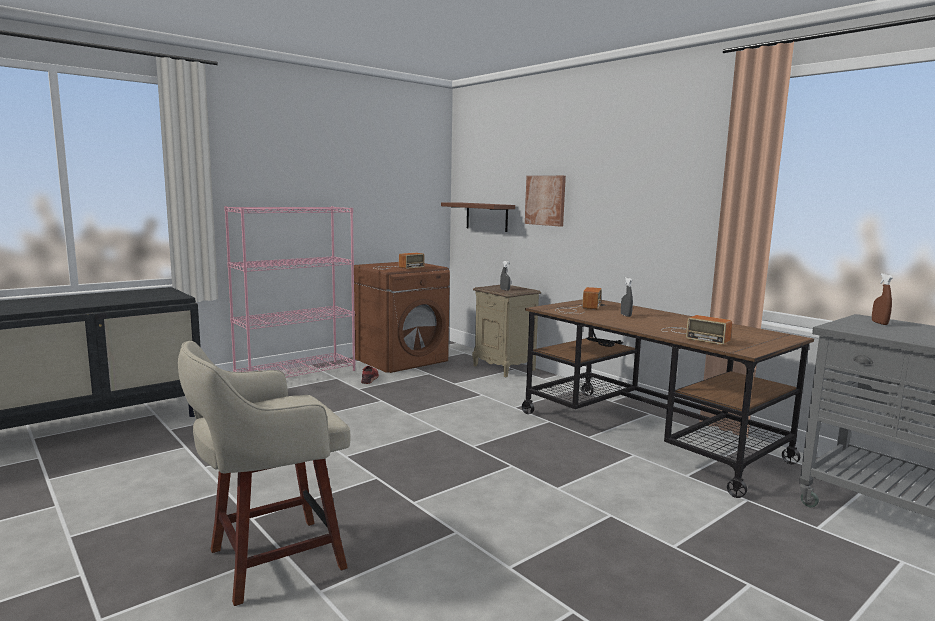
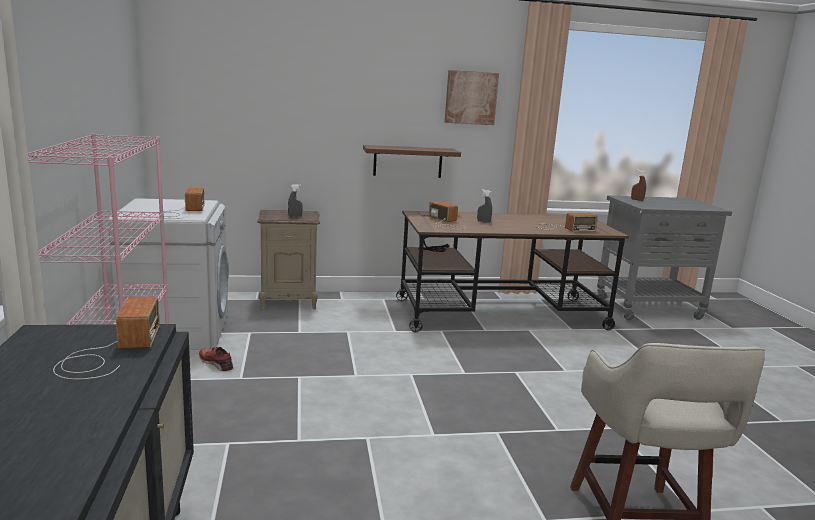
camera: 60 degrees left, 5 degrees up
(145, 297) = (110, 352): none -> radio
(403, 359) = (179, 329): brown washing machine -> white washing machine
(486, 216) = (219, 131): brown shelf -> brown shelf (408, 161)
(545, 200) = (316, 114): picture -> picture (471, 98)

